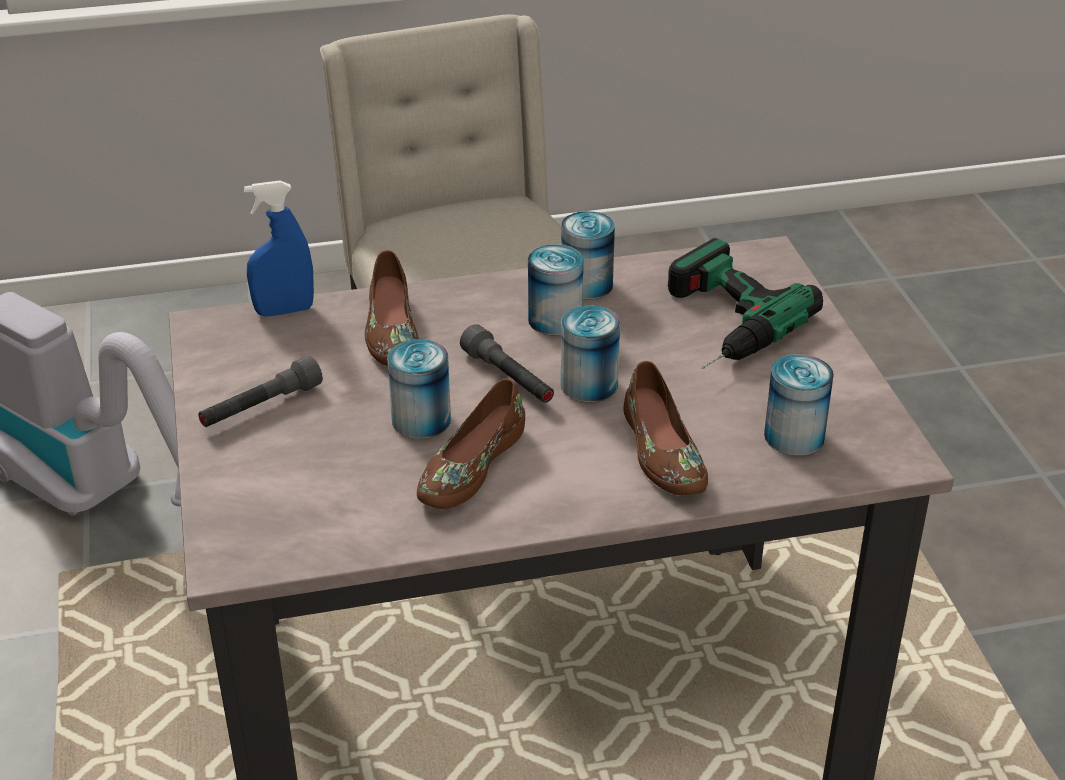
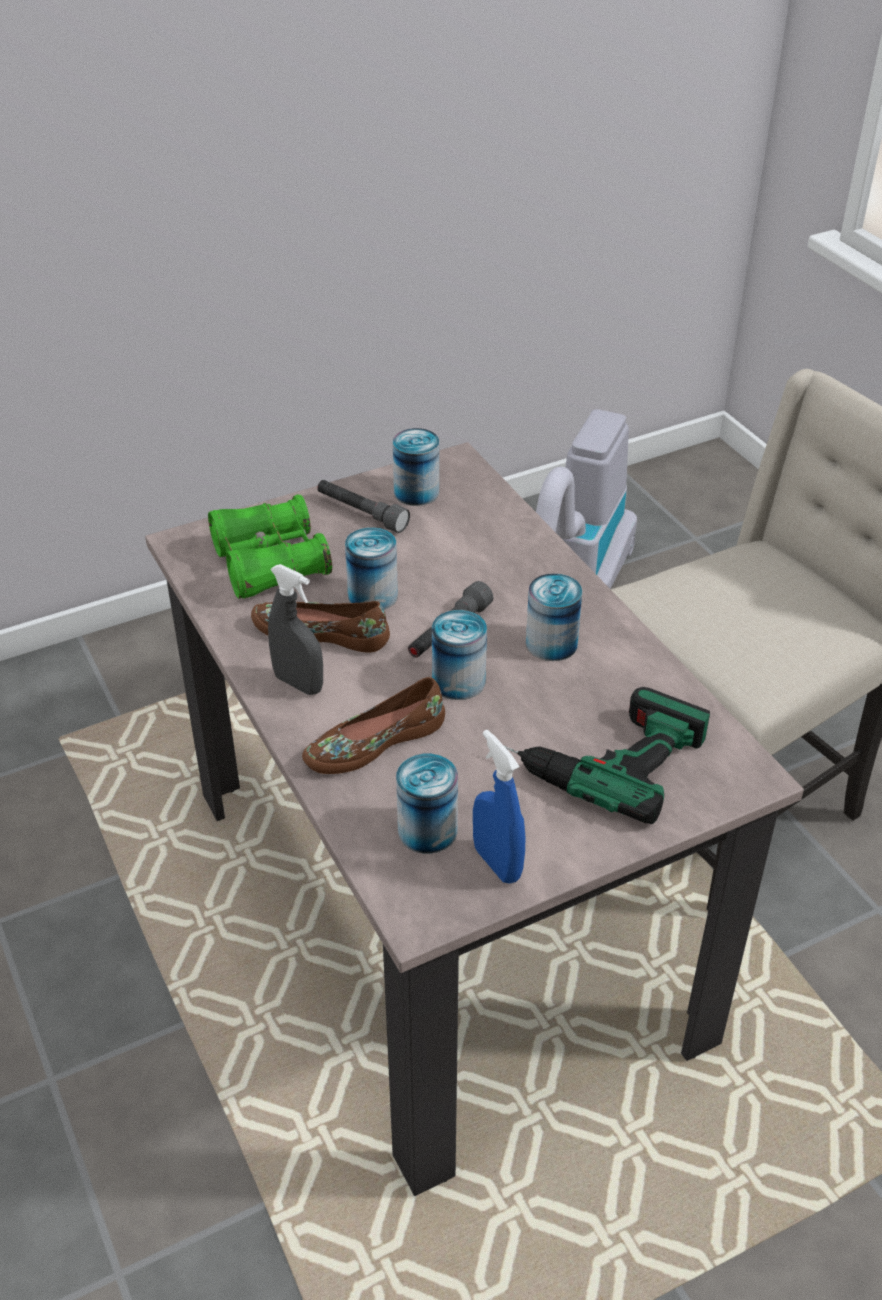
camera: 75 degrees right, 5 degrees up
(284, 311) = (493, 493): blue spray bottle -> blue spray bottle (497, 863)
(317, 490) = (270, 563): none -> green binoculars
(391, 332) = (489, 554): brown shoe -> none
(550, 493) = (298, 683): none -> grey spray bottle
(586, 285) = (621, 654): can -> can (416, 492)

